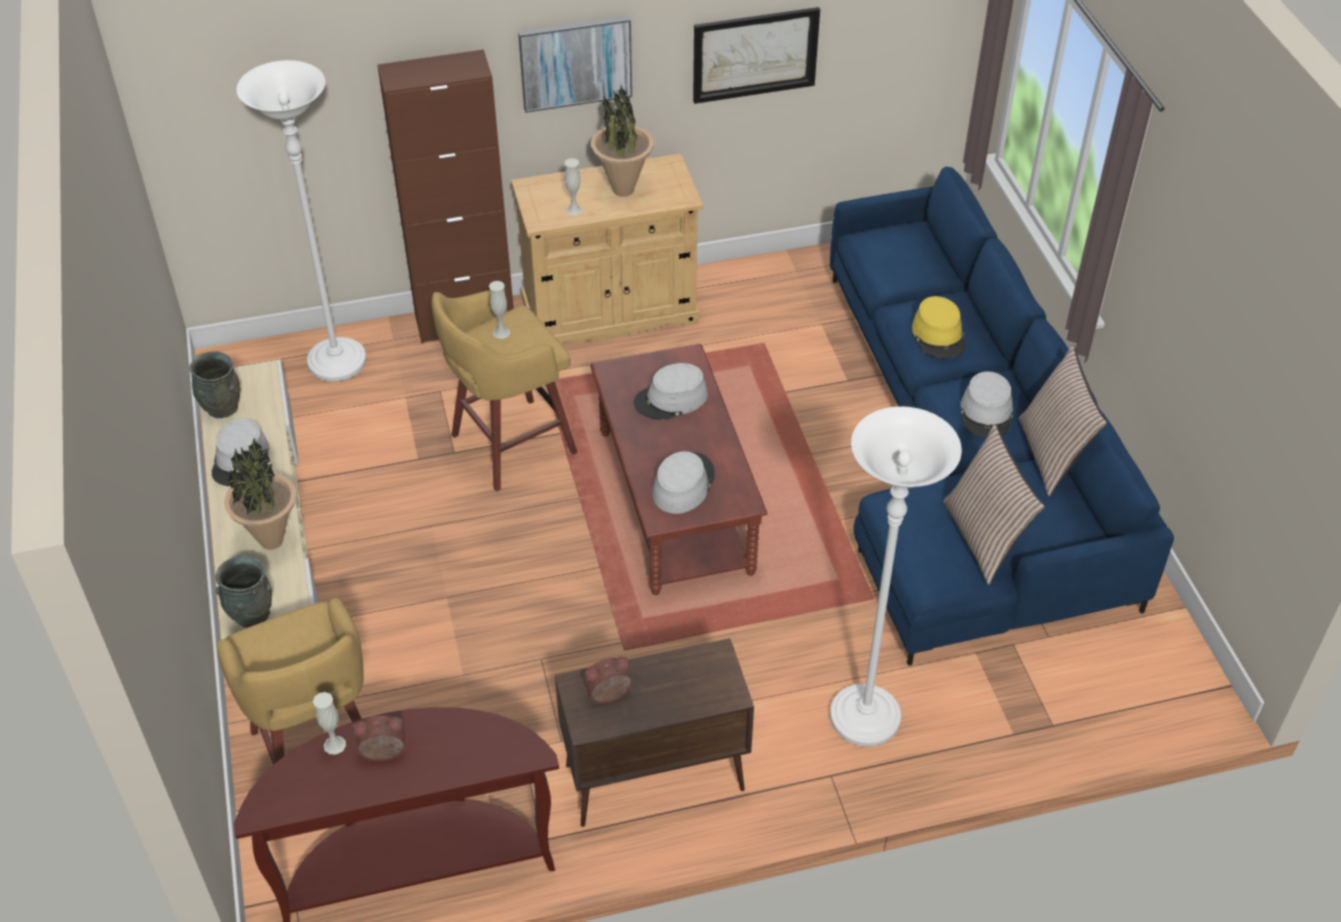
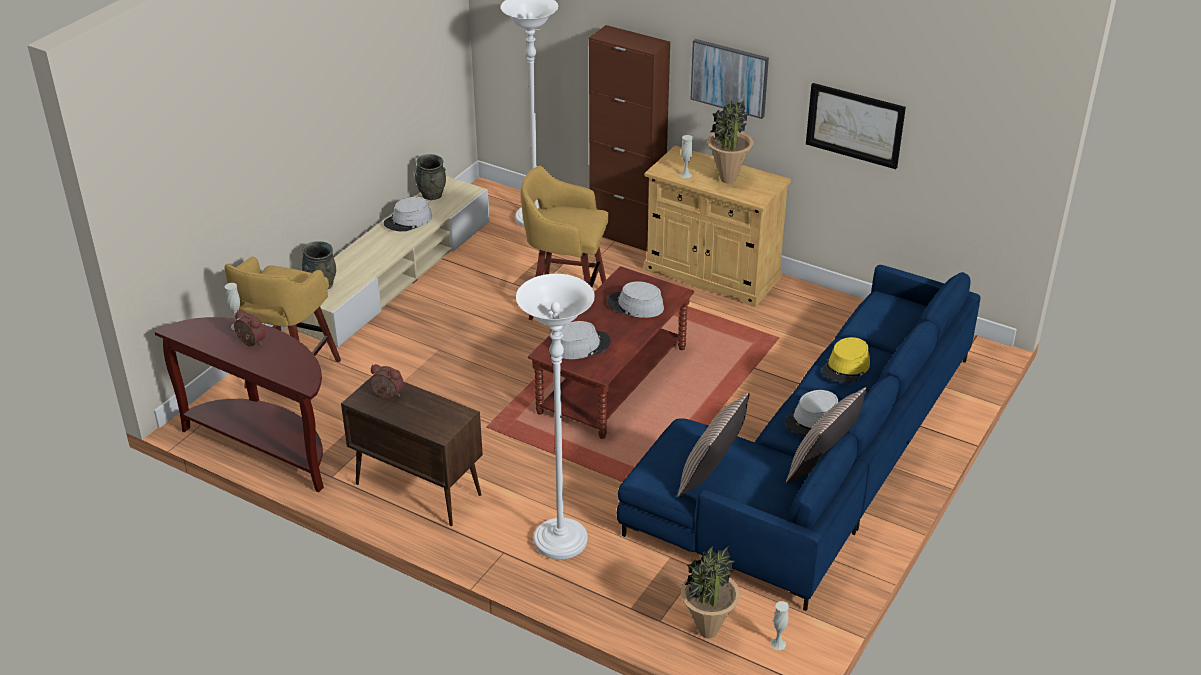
camera: 45 degrees right, 10 degrees down
(272, 541) = (372, 261): potted plant -> potted plant (708, 631)
(501, 332) = (571, 214): white vase -> white vase (778, 644)

